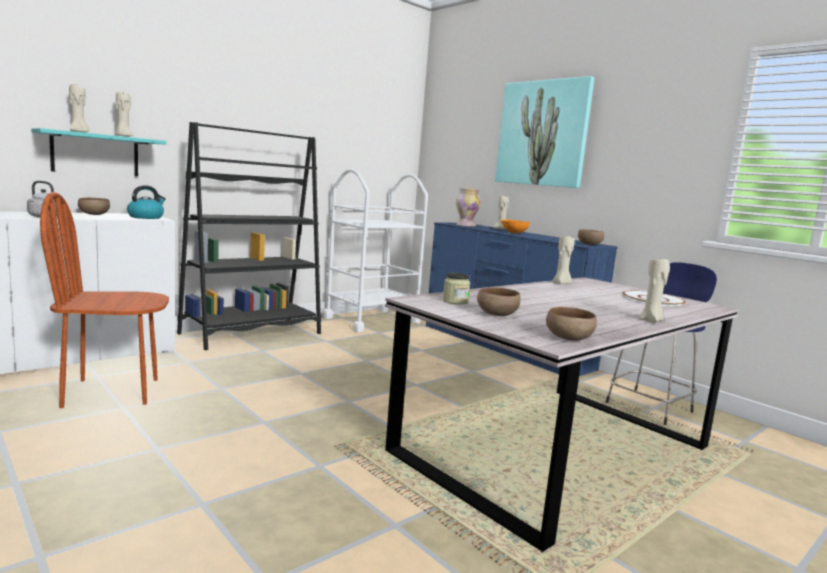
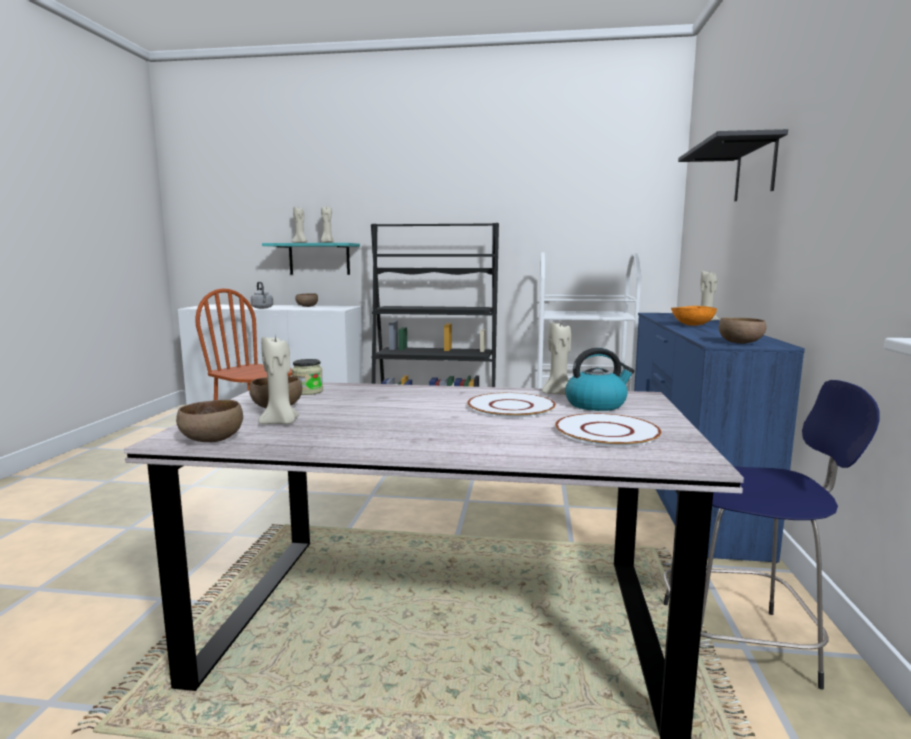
camera: 50 degrees right, 0 degrees up
(146, 217) = (335, 308): kettle -> kettle (596, 404)
(465, 226) = (662, 316): vase -> none
(543, 133) = (755, 170): picture -> black shelf
(578, 294) = (511, 407): none -> white plate
(651, 320) = (428, 450): beige candle -> beige candle (281, 423)

